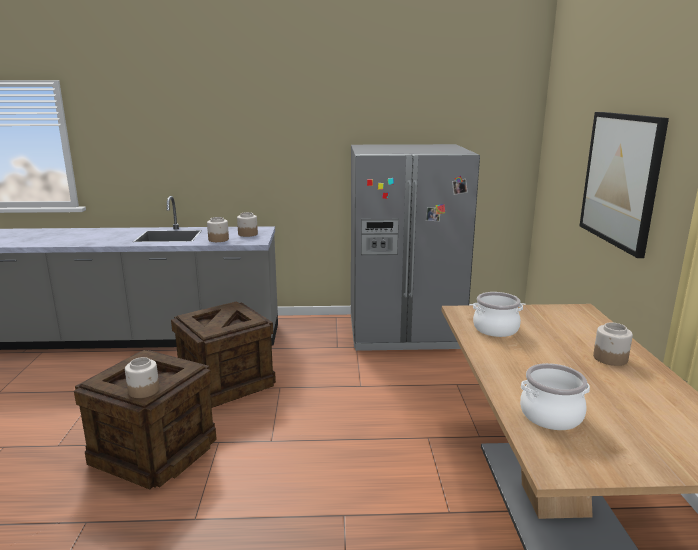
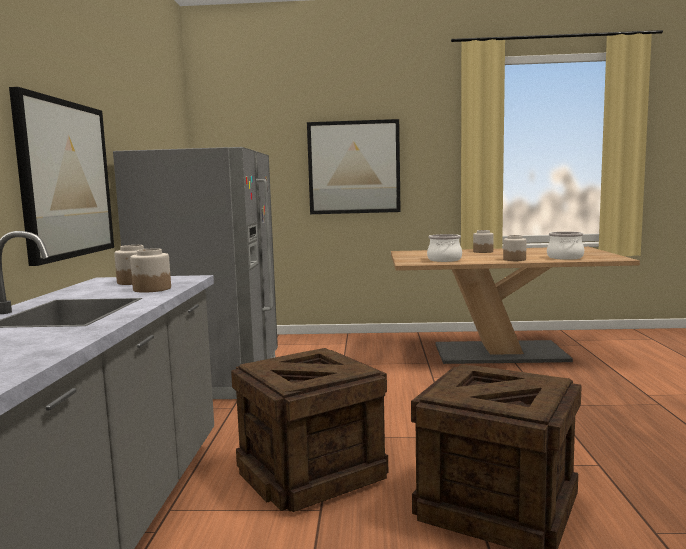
camera: 85 degrees left, 10 degrees down
(144, 390) = (541, 381): jar -> jar (514, 259)
(289, 165) = (65, 179): none -> picture

